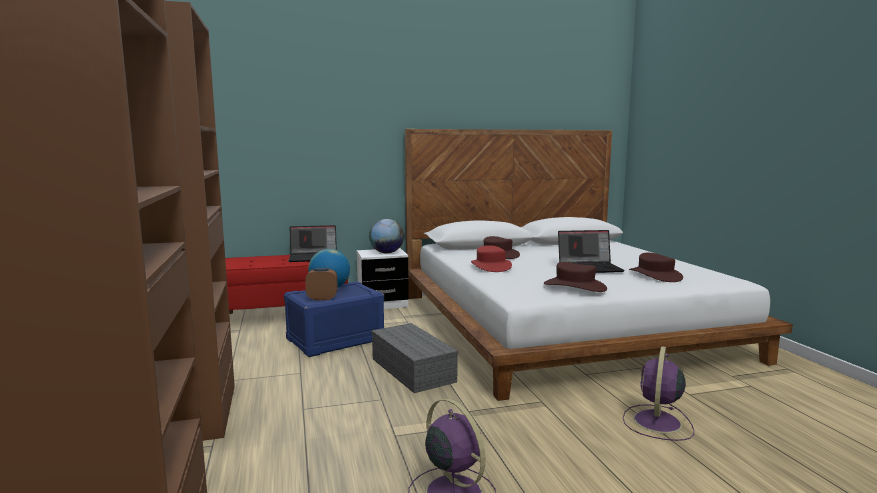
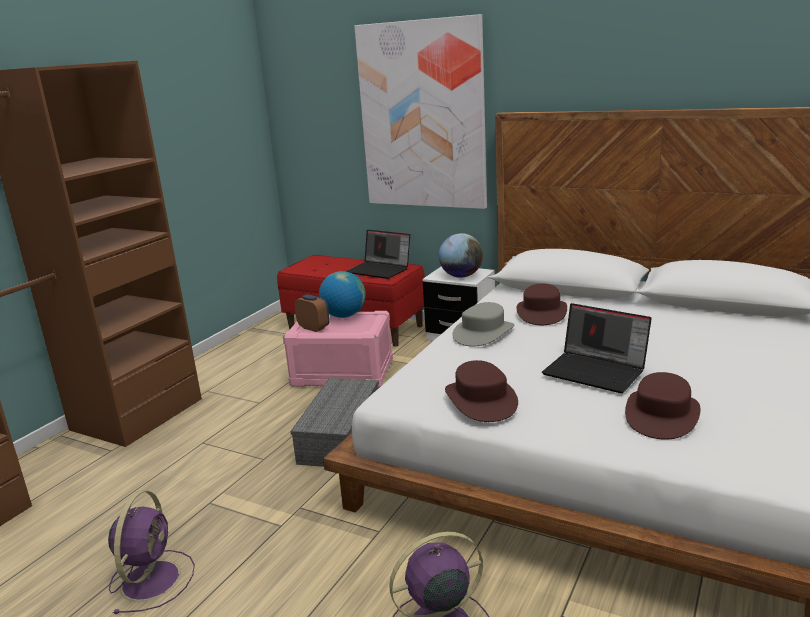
camera: 45 degrees right, 10 degrees up
(335, 340) = (342, 373): blue storage box -> pink storage box
(340, 130) = (422, 116): none -> picture
(490, 266) = (483, 333): red hat -> grey hat

